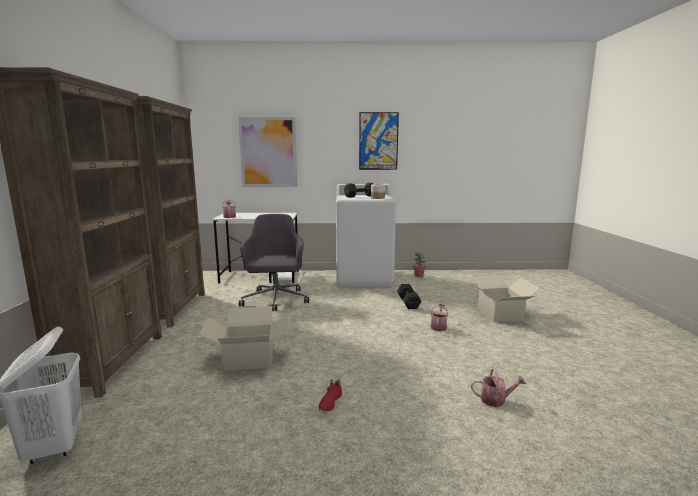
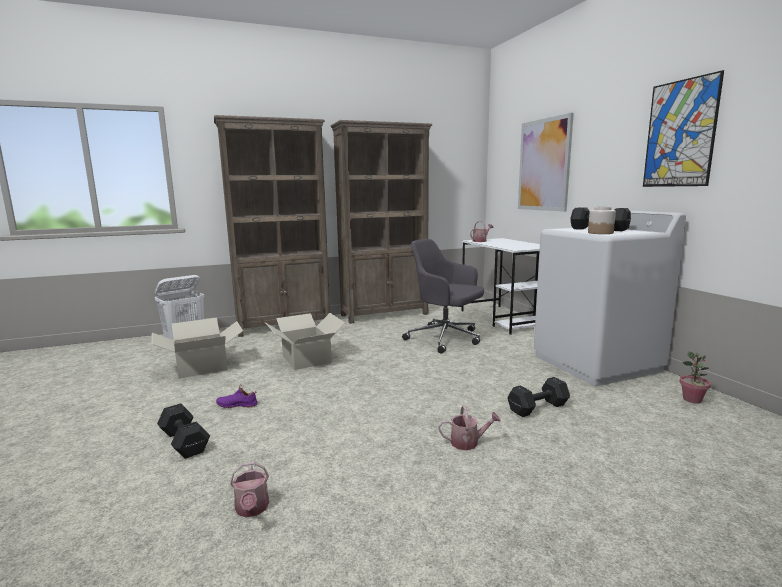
camera: 70 degrees right, 0 degrees up
(275, 300) = (445, 339): grey office chair -> grey office chair turned 120 degrees counterclockwise
(330, 402) = (237, 405): red shoe -> purple shoe
(390, 433) = (184, 441): none -> black dumbbell
(500, 314) = (608, 508): cardboard box -> cardboard box (201, 367)

